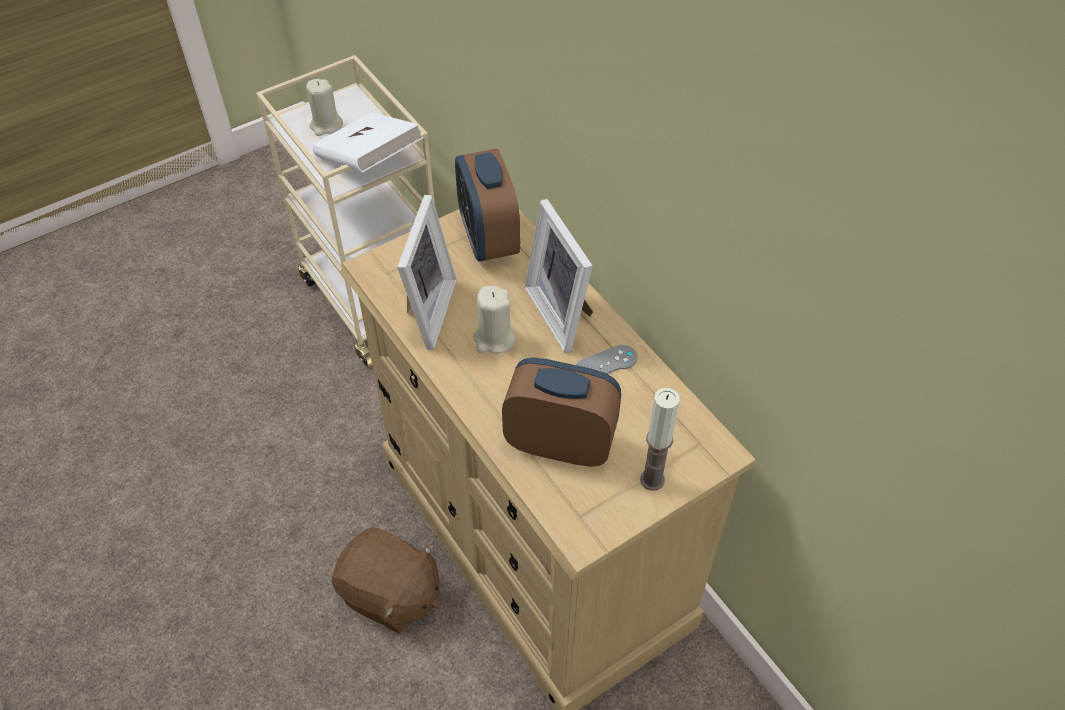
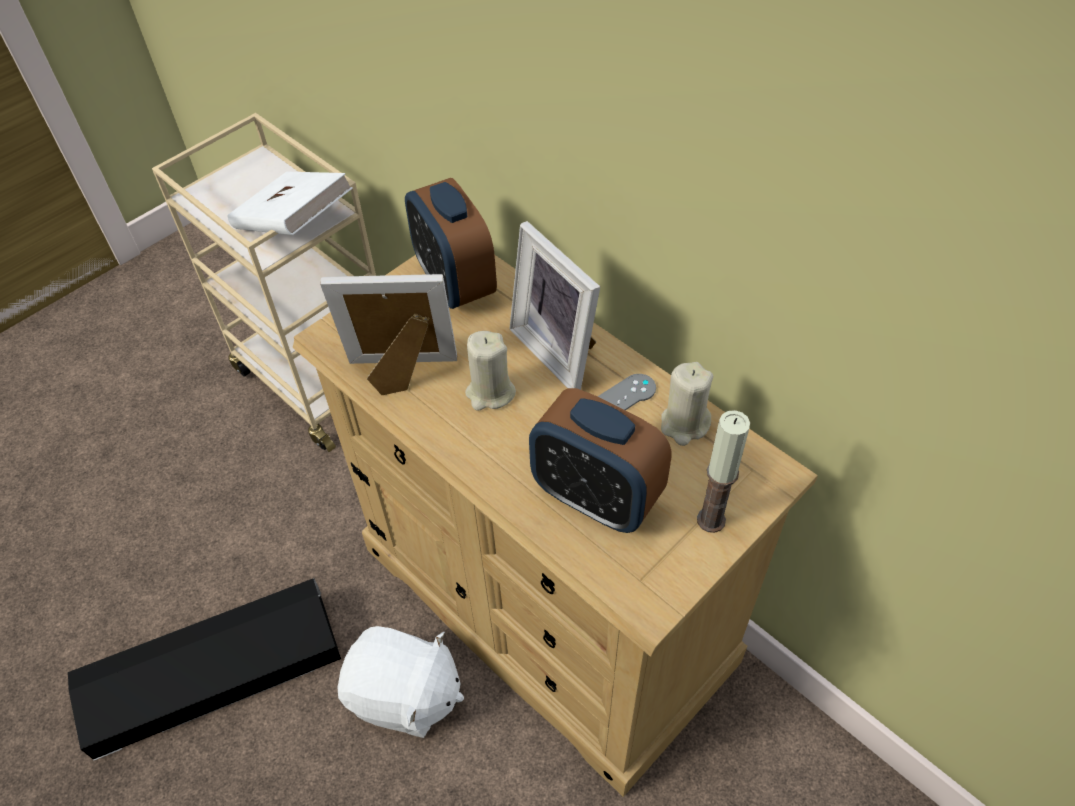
camera: 10 degrees left, 0 degrees up
(231, 541) = (212, 672): none -> black storage box
(326, 125) = (237, 194): beige candle -> beige candle (684, 424)
(390, 595) = (404, 696): brown plush toy -> white plush toy
(424, 311) = (402, 375): picture frame -> picture frame turned 90 degrees counterclockwise
(560, 443) = (596, 497): alarm clock -> alarm clock turned 150 degrees counterclockwise

